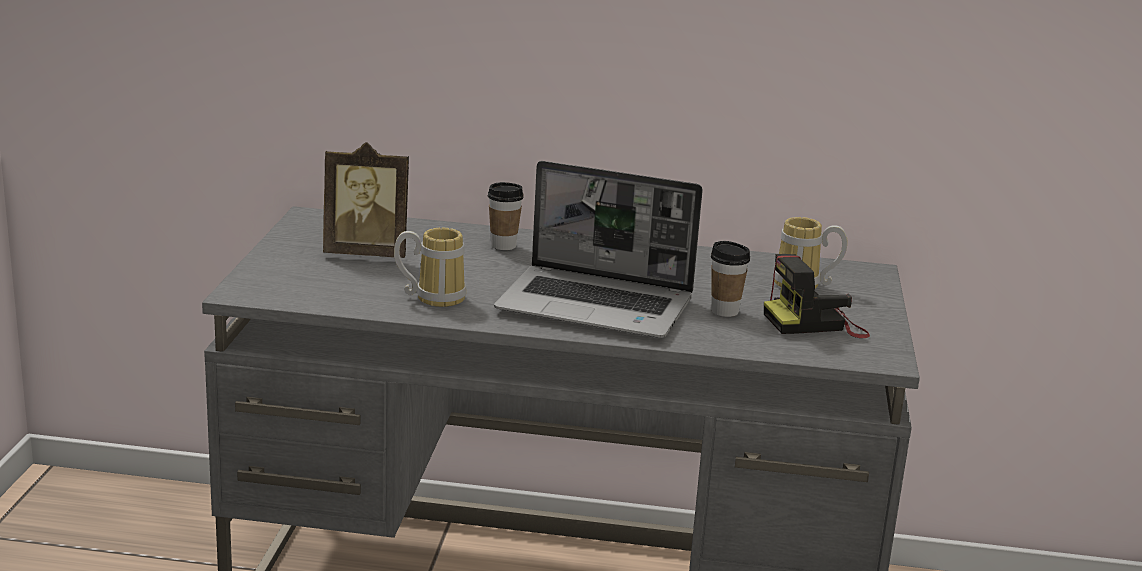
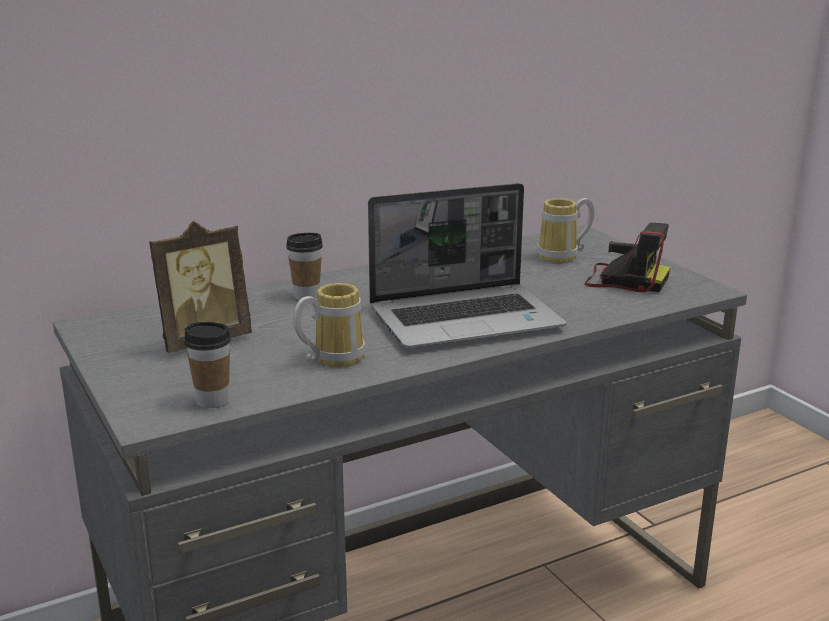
camera: 35 degrees left, 0 degrees up
(724, 311) = (554, 291): cup -> cup (212, 401)
(815, 324) = (623, 280): camera -> camera turned 105 degrees counterclockwise

